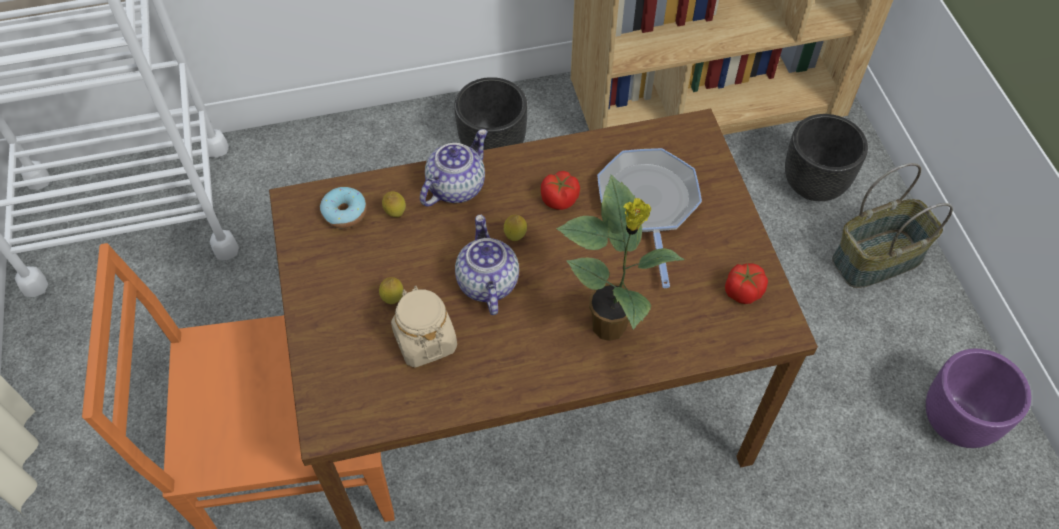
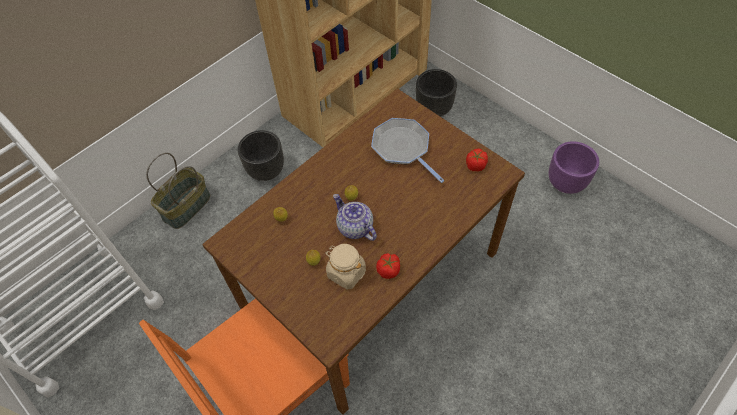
camera: 30 degrees left, 0 degrees up
(344, 213) = (254, 233): donut -> none
(456, 186) = (302, 189): teapot -> none
(560, 199) = (359, 168): tomato -> tomato (388, 270)
(611, 327) = (429, 215): potted plant -> none
(877, 260) = (485, 130): basket -> basket (186, 207)

